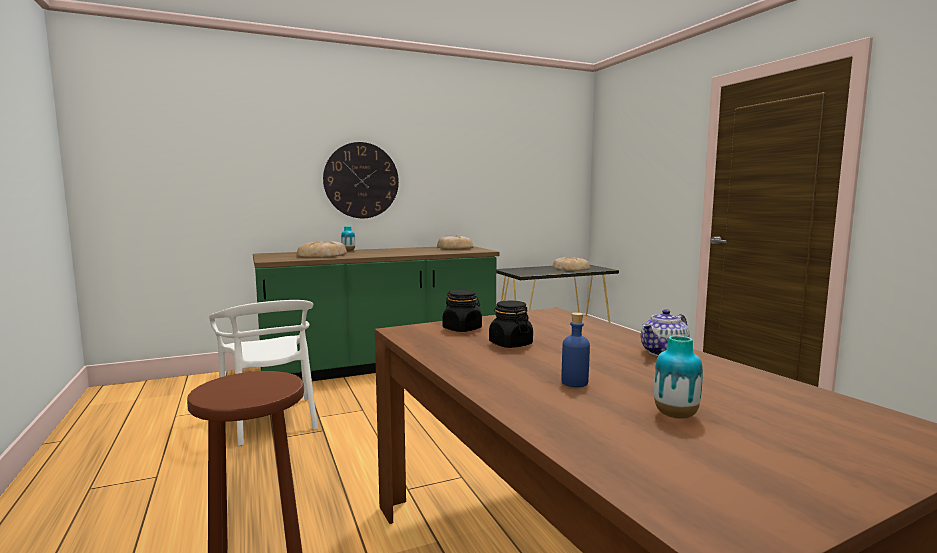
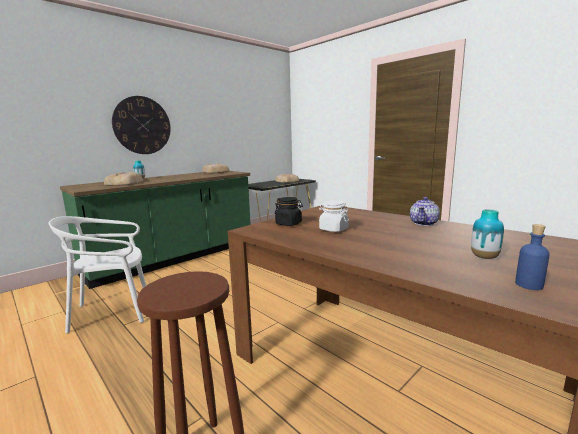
camera: 20 degrees left, 5 degrees up
(271, 420) = (112, 311): white chair -> white chair turned 120 degrees clockwise
(510, 344) = (333, 229): black jar -> white jar
(574, 382) = (405, 247): blue bottle -> blue bottle (529, 285)

